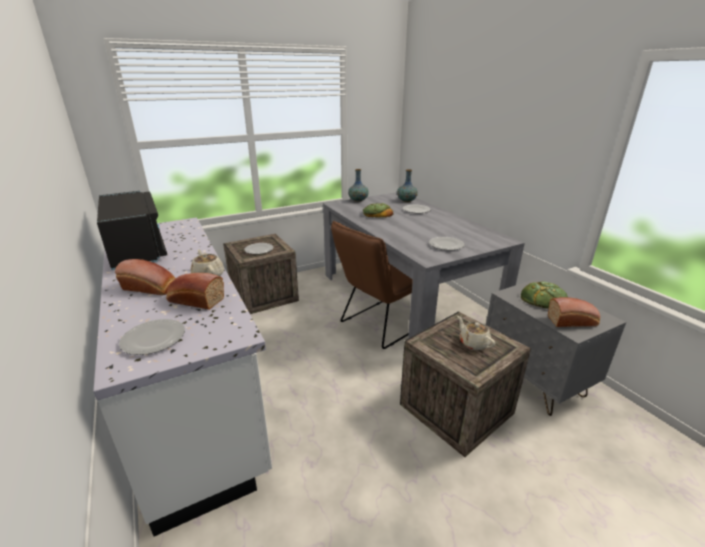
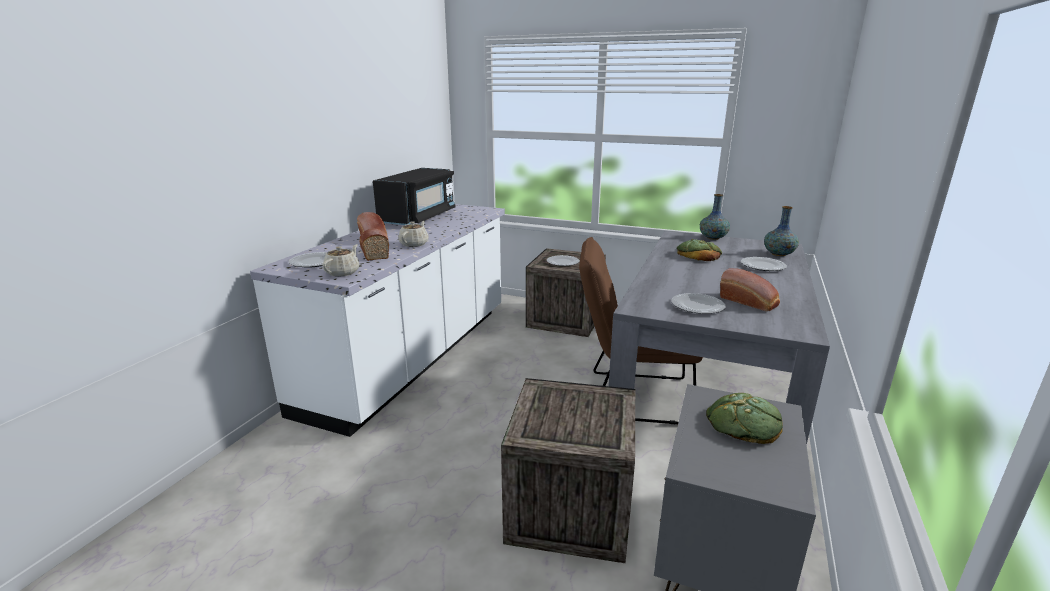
camera: 50 degrees right, 5 degrees down
(473, 343) = (582, 417): beige teapot -> beige teapot (343, 272)
(573, 321) = (721, 461): bread -> bread (749, 302)

